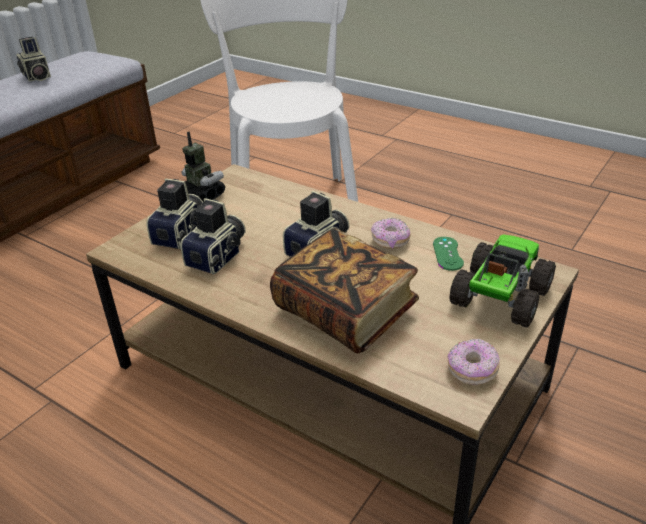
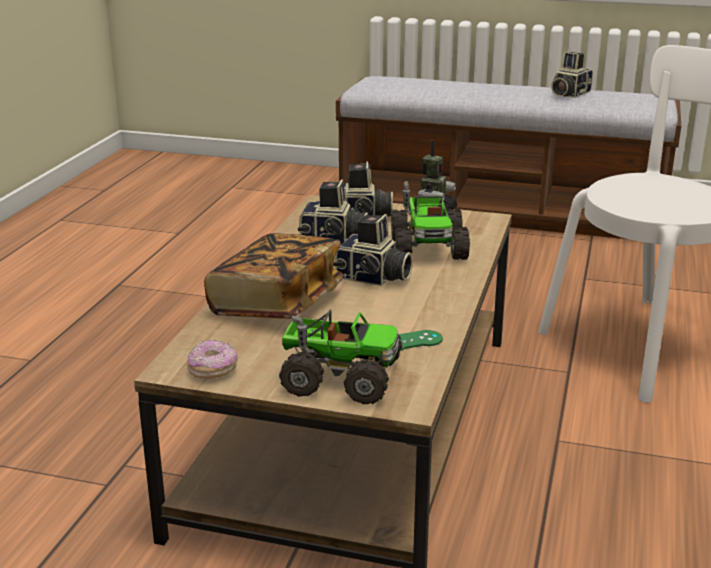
camera: 70 degrees right, 10 degrees down
(275, 212) = (428, 248): none -> toy truck
(390, 241) = (413, 309): donut -> none

